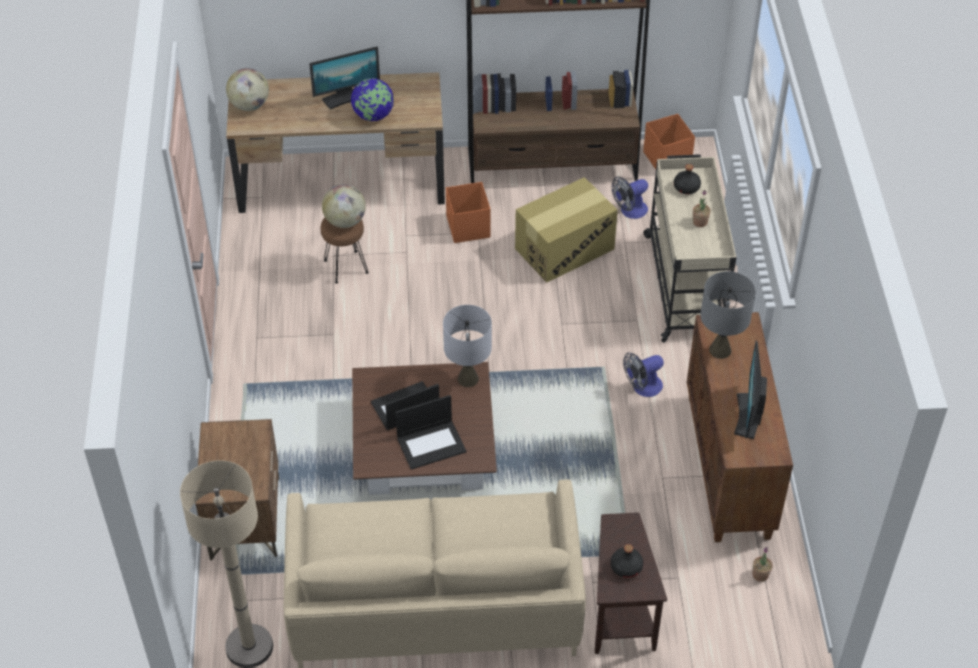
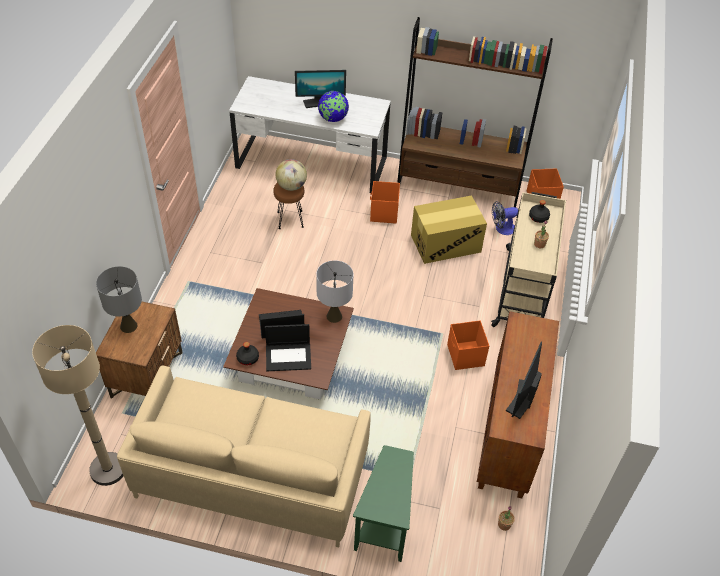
camera: 15 degrees right, 0 degrees up
(250, 105) = (253, 94): globe -> none
(341, 181) = (311, 163): brown desk -> white desk
(620, 615) = (384, 525): brown side table -> green side table
(626, 566) = (386, 492): black bottle -> black bottle (248, 358)
(642, 388) = (465, 356): fan -> orange storage box
(720, 350) = (518, 342): grey table lamp -> grey table lamp (129, 326)

